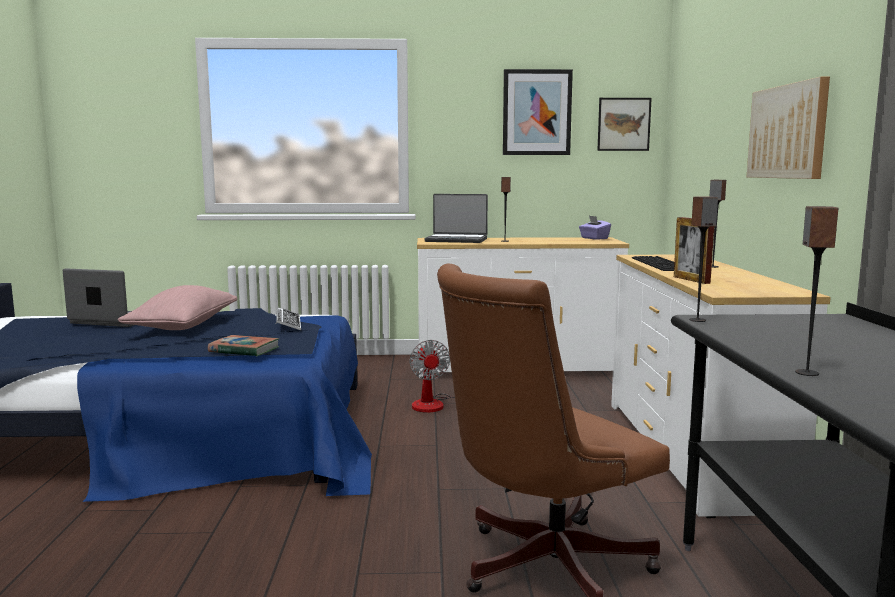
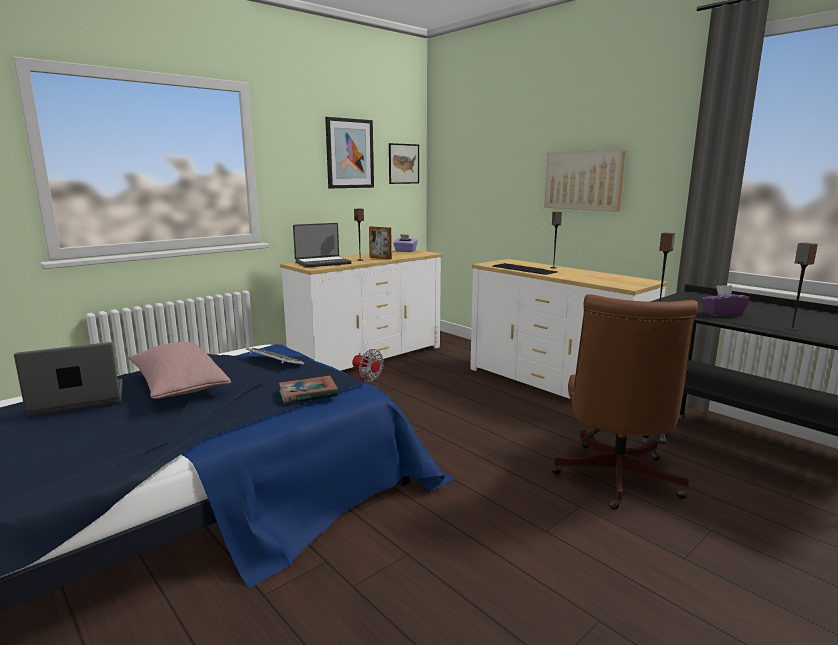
camera: 40 degrees left, 5 degrees up
(691, 280) = (583, 279): picture frame -> picture frame (380, 258)
(764, 341) = (722, 314): none -> purple tissue box

